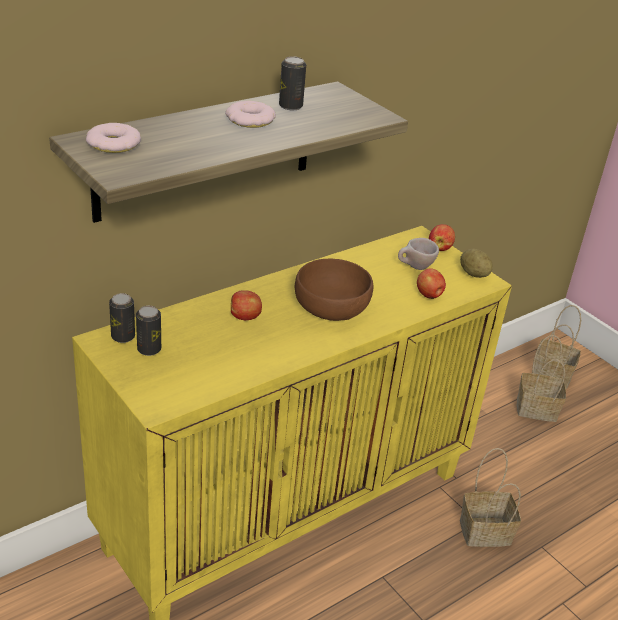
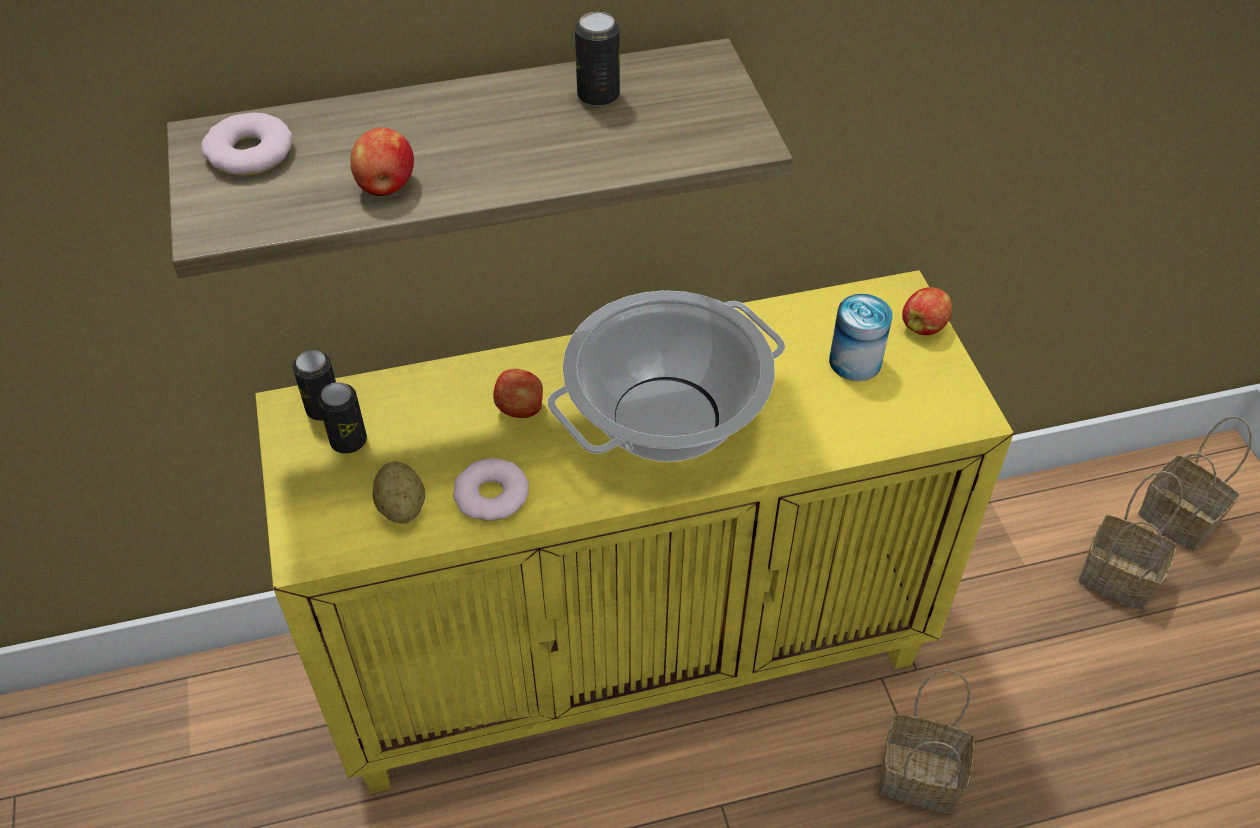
camera: 25 degrees right, 15 degrees up
(250, 120) = (505, 122): donut -> donut (491, 495)
(331, 307) = (667, 418): brown bowl -> cooking pot
(415, 268) = (855, 361): beige cup -> can
(429, 295) = (848, 425): apple -> apple (386, 187)
(473, 274) = (955, 395): potato -> potato (401, 507)

